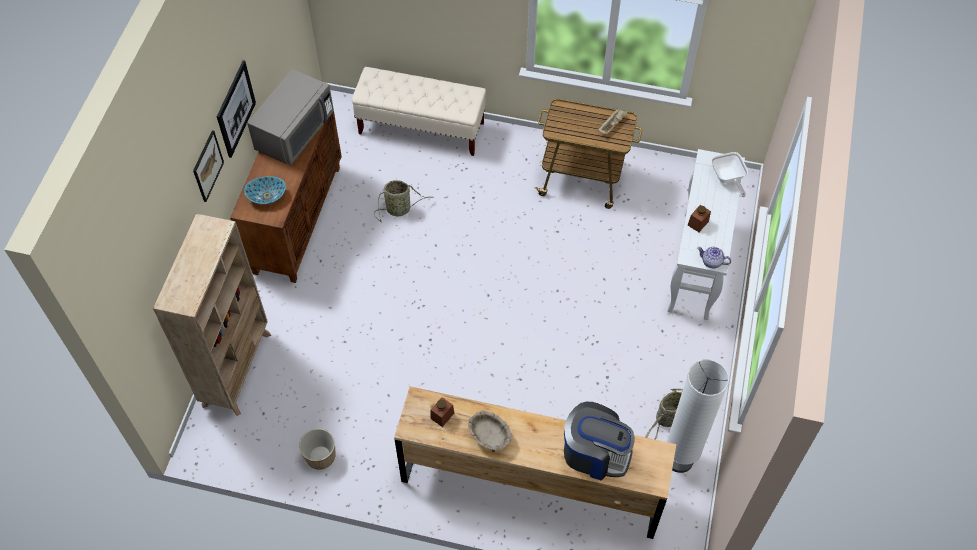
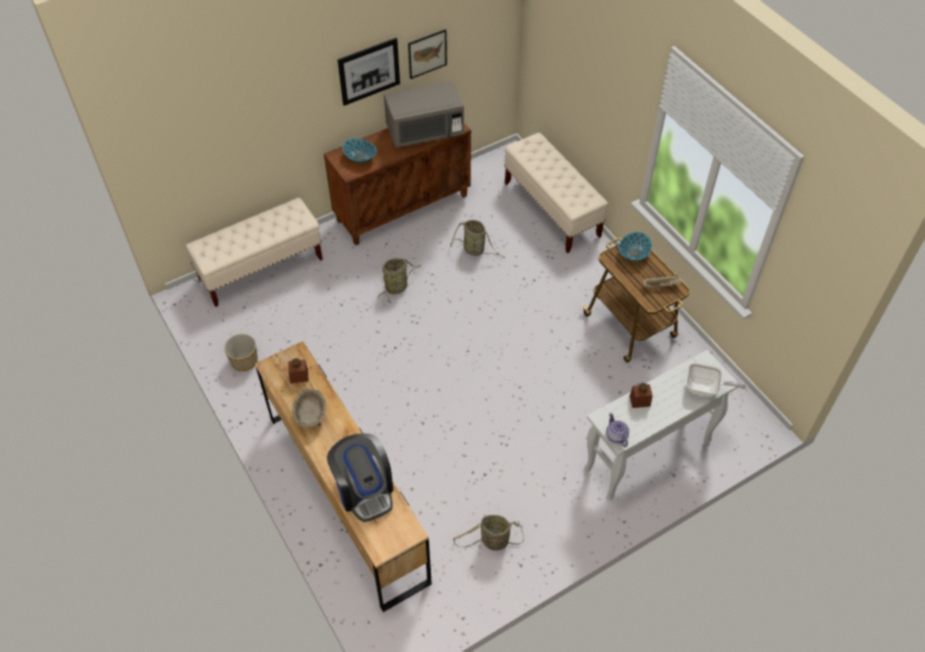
camera: 45 degrees right, 5 degrees down
(207, 166) = (308, 91): picture -> picture (427, 53)
(237, 369) = (261, 269): beige bookcase -> beige bench
(373, 289) = (397, 287): none -> basket
(566, 114) = (634, 253): none -> bowl
(679, 460) = (468, 577): white floor lamp -> none
(728, 178) = (705, 388): frying pan -> frying pan turned 105 degrees counterclockwise

